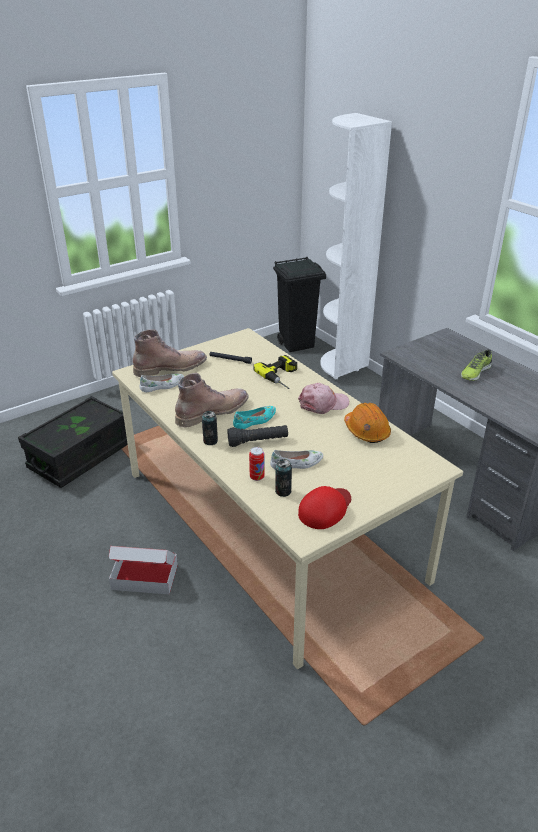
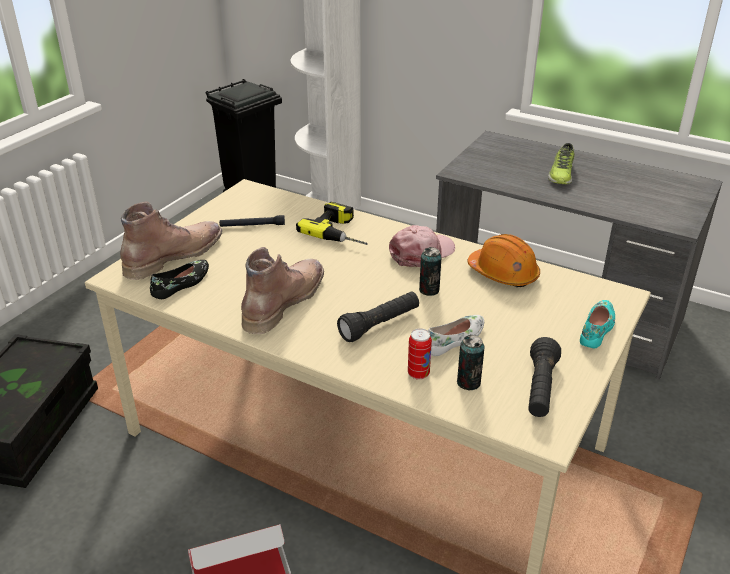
camera: 25 degrees left, 0 degrees up
(162, 386) = (182, 284): white shoe -> black shoe
(210, 441) = (314, 343): can -> can (429, 290)
(255, 421) = (353, 298): turquoise shoe -> turquoise shoe (597, 329)
(325, 509) = (540, 389): red cap -> black flashlight

